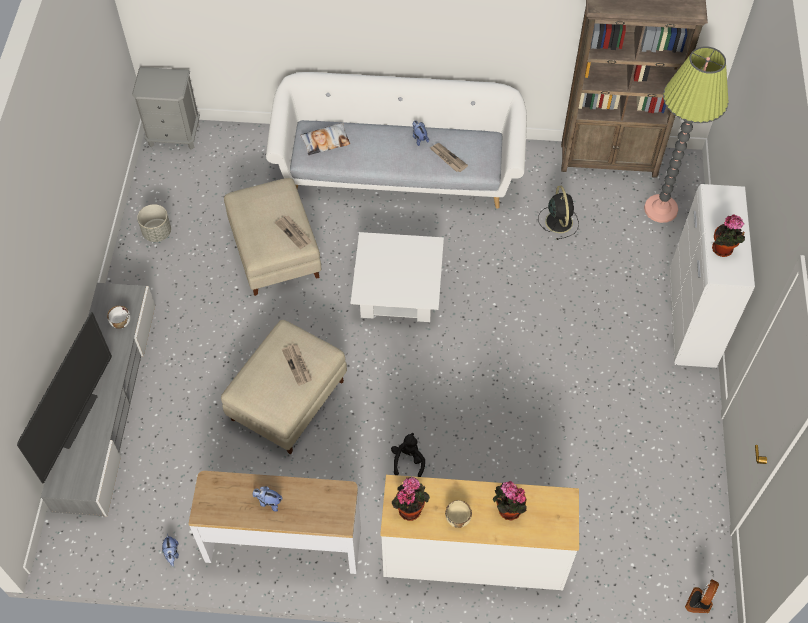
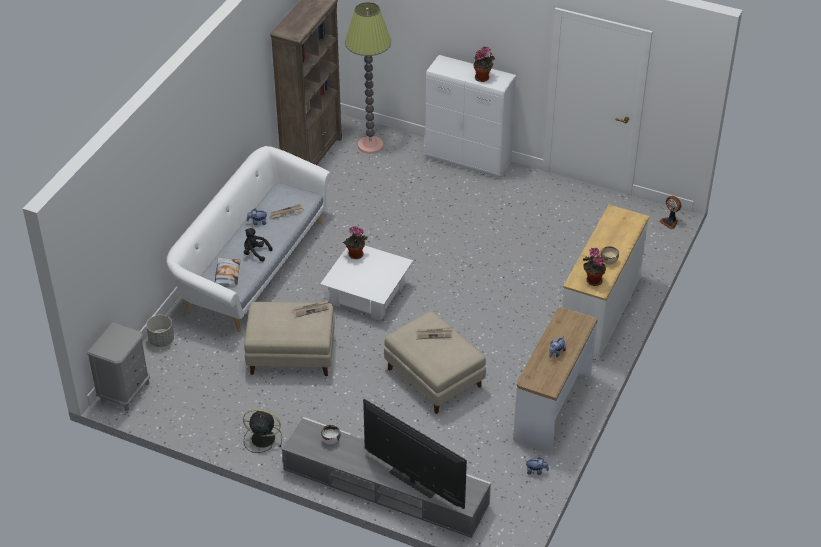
camera: 70 degrees left, 15 degrees down
(157, 232) = (228, 423): grey planter -> grey planter (161, 340)
(408, 460) = (514, 326): black plush toy -> black plush toy (255, 253)
(507, 510) = (611, 238): potted plant -> potted plant (355, 255)
(558, 221) = (351, 196): black fan -> black fan (262, 438)

